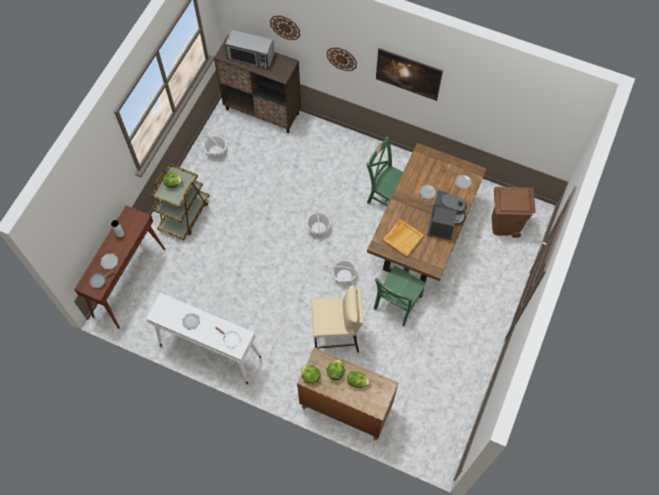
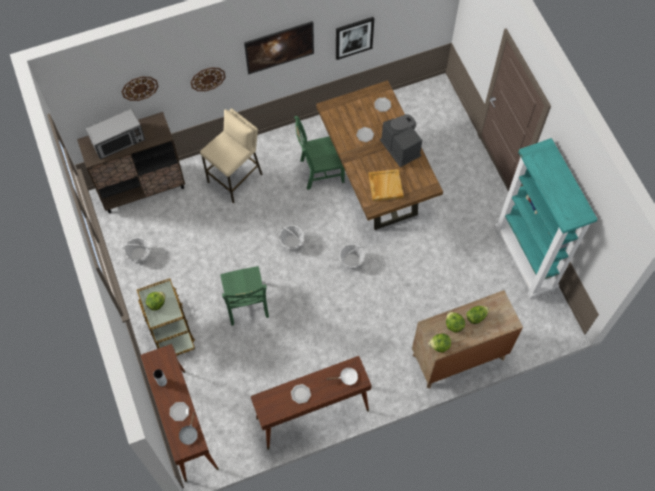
camera: 45 degrees left, 0 degrees up
(209, 351) = (312, 415): white console table -> brown console table
(336, 337) = (396, 312): beige stool -> beige stool (235, 178)
(396, 304) = (412, 246): green chair -> green chair (246, 305)
(467, 387) = (525, 260): none -> turquoise bookcase
(477, 112) = (354, 37): none -> picture
(505, 224) = (425, 117): brown trash can -> none

